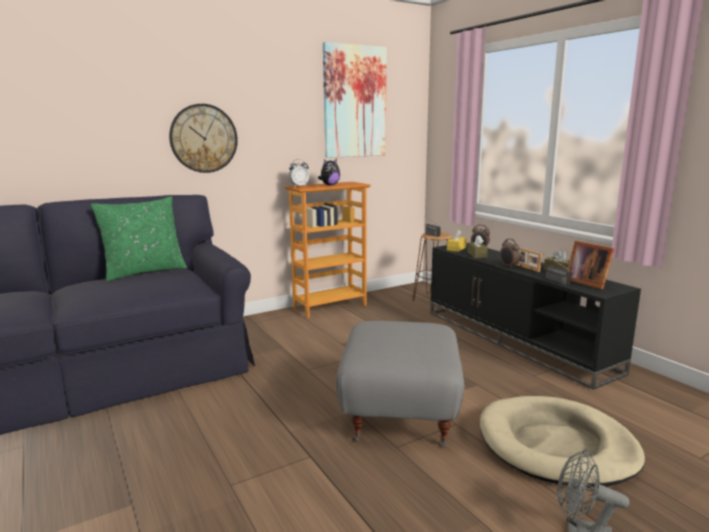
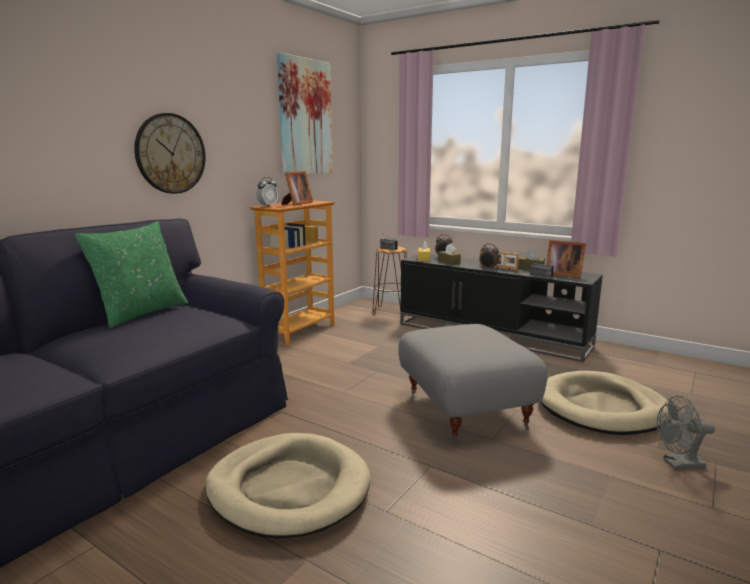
camera: 25 degrees left, 0 degrees up
(180, 442) = (289, 488): none -> beige dog bed
(329, 185) = (296, 204): plush toy -> picture frame

